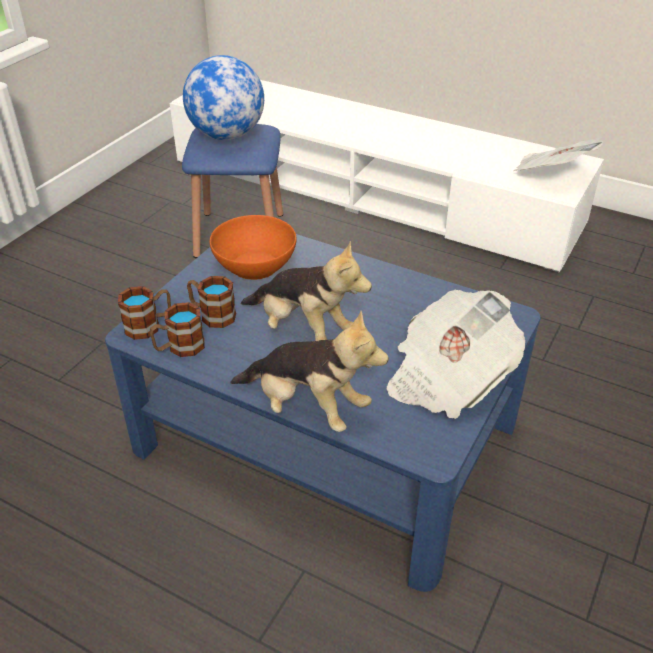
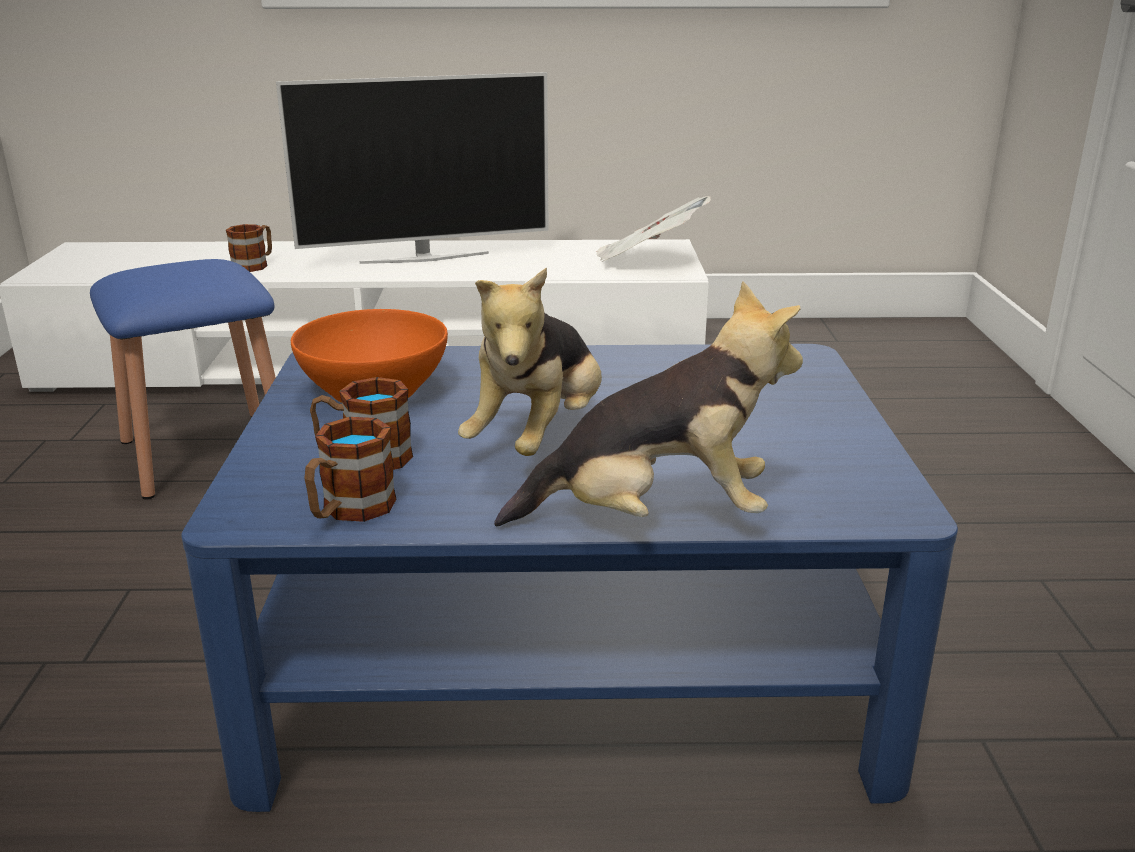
camera: 30 degrees left, 15 degrees down
(149, 325) = (259, 499): mug -> mug (255, 265)
(227, 136) = (170, 274): globe -> none
(303, 330) = (539, 437): plush toy -> plush toy turned 105 degrees clockwise
(408, 135) = (424, 258): none -> television
(447, 378) = (806, 430): newspaper -> none

